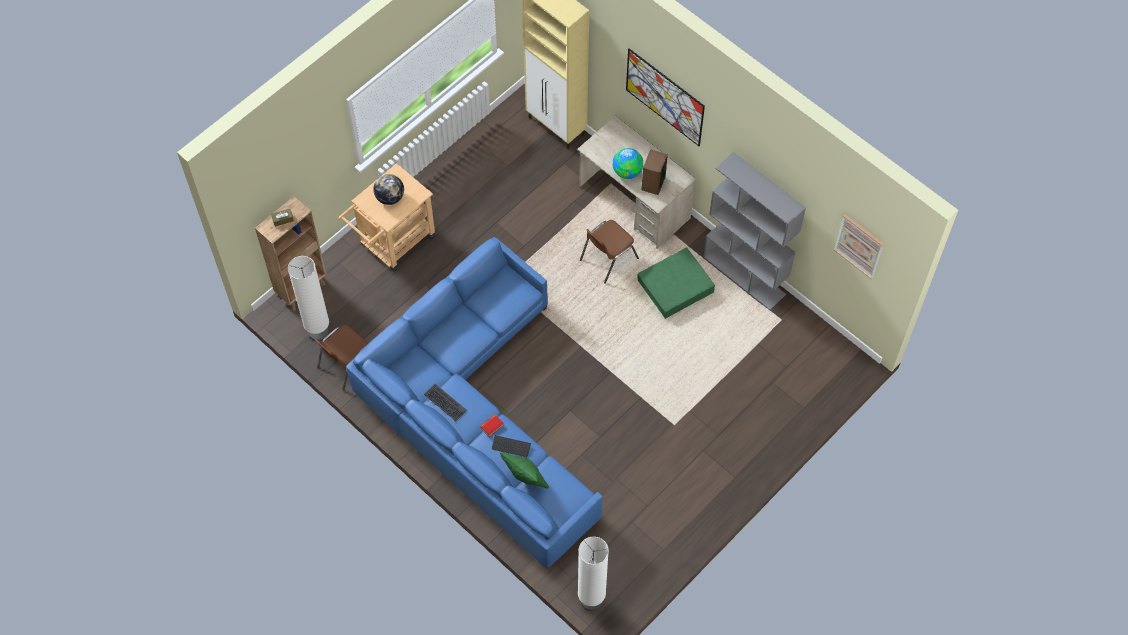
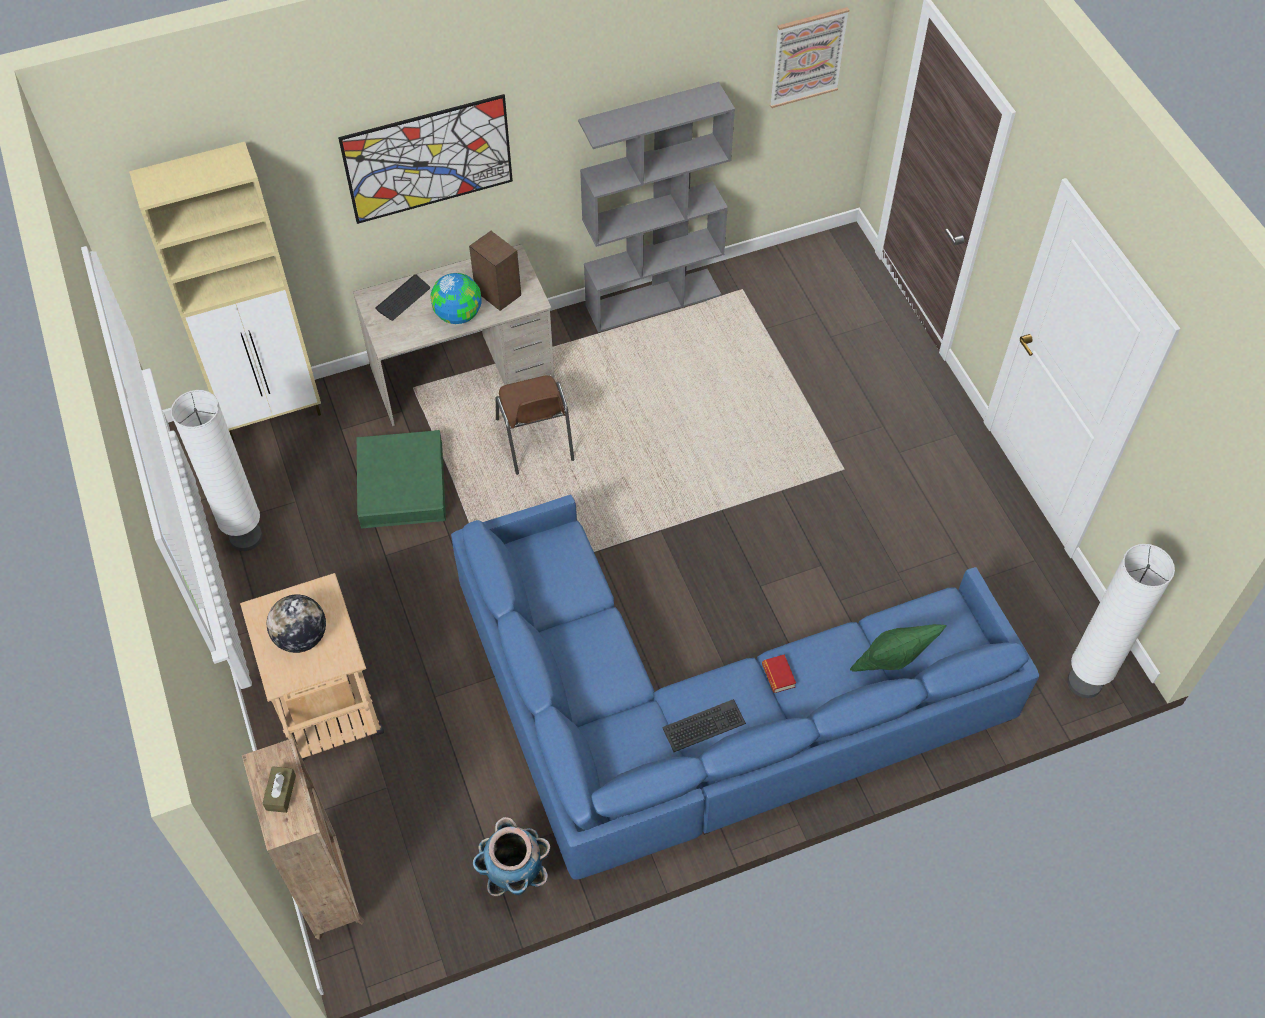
camera: 65 degrees left, 5 degrees down
(318, 332) = (430, 897): white floor lamp -> white floor lamp (246, 537)
(346, 364) = (515, 875): brown chair -> planter
(511, 446) = (827, 662): keyboard -> keyboard (403, 298)
(675, 286) = (626, 380): green storage box -> green storage box (402, 485)

